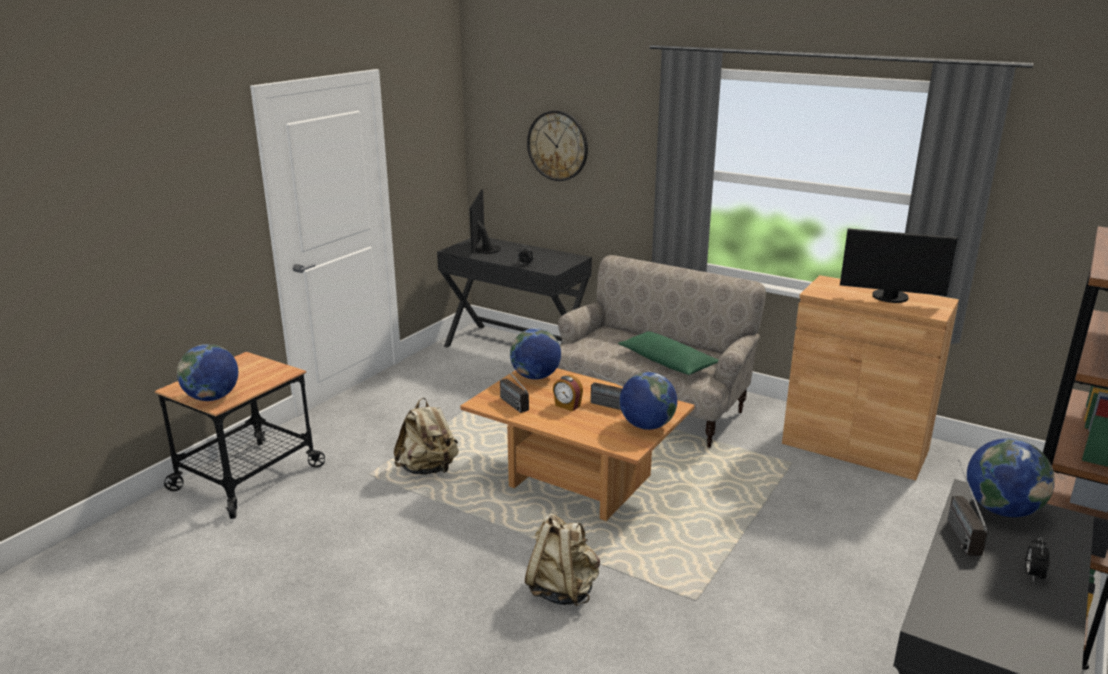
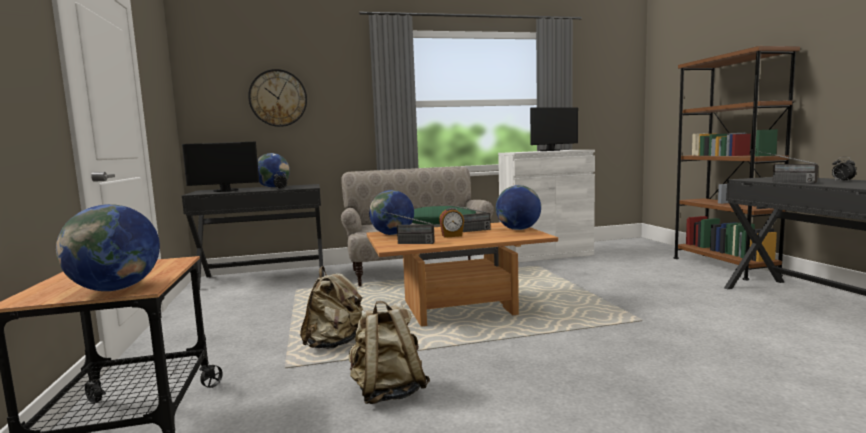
camera: 45 degrees left, 15 degrees down
(484, 249) = (225, 191): monitor -> monitor turned 60 degrees counterclockwise
(562, 590) = (579, 350): beige backpack -> beige backpack (388, 392)
(854, 447) = (546, 254): brown cabinet -> white cabinet
(1001, 510) = (768, 179): globe -> globe (273, 187)

